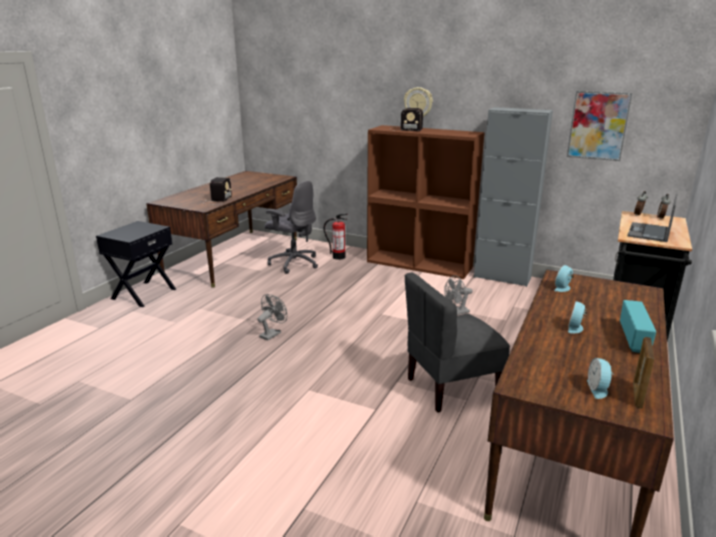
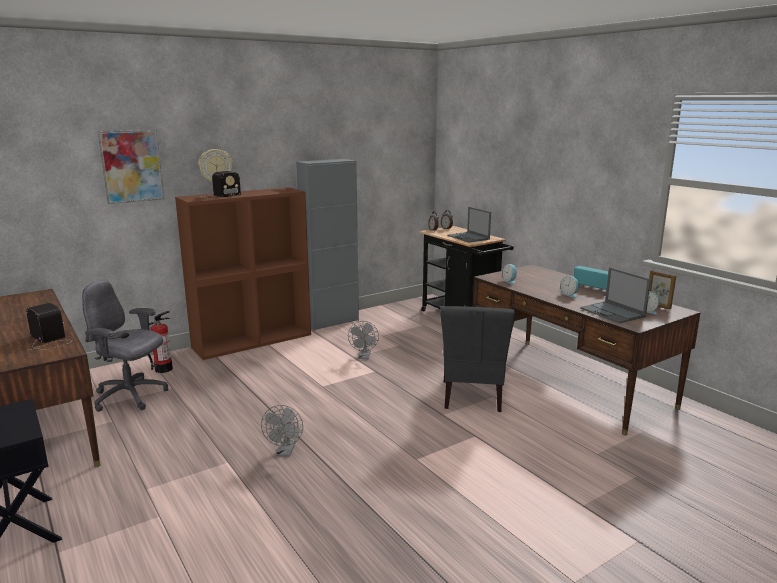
camera: 60 degrees left, 5 degrees down
(272, 334) = (285, 452): grey fan -> grey fan turned 150 degrees counterclockwise
(294, 263) = (130, 397): grey office chair -> grey office chair turned 135 degrees counterclockwise
(547, 365) = (613, 313): none -> laptop
(598, 125) = (374, 168): picture -> picture (132, 166)

